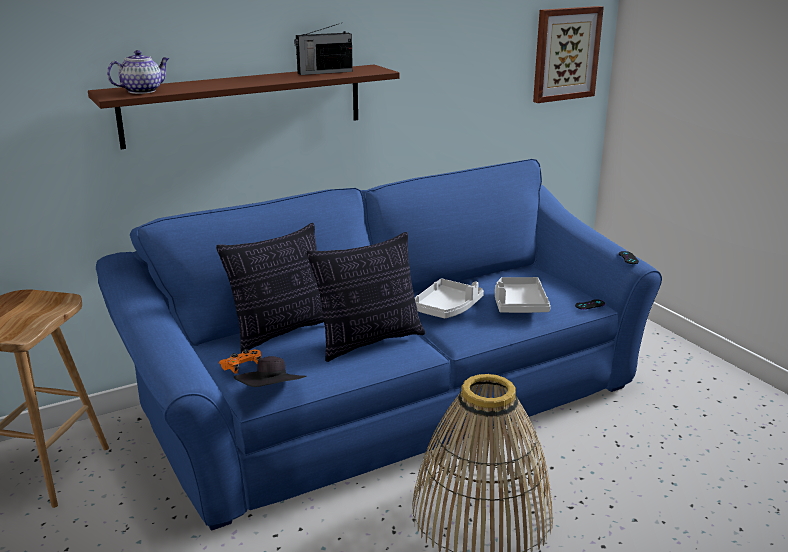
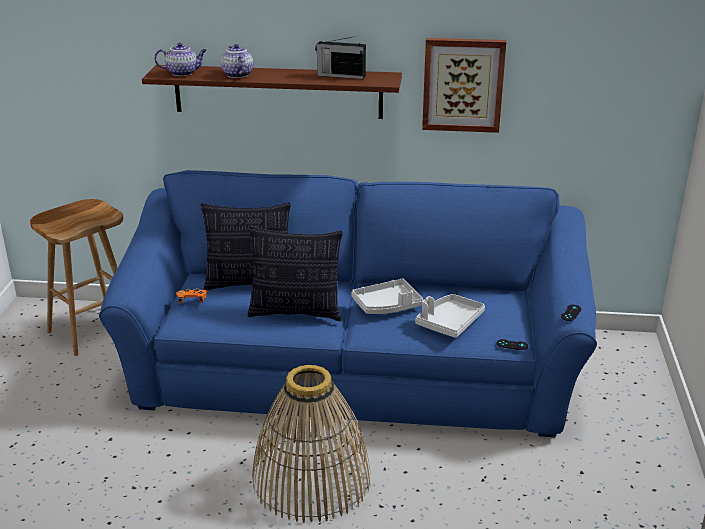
camera: 35 degrees right, 5 degrees up
(212, 84) = (237, 75): none -> teapot
(272, 394) = (186, 327): black hat -> none
(565, 54) = (632, 86): picture -> picture (463, 84)

